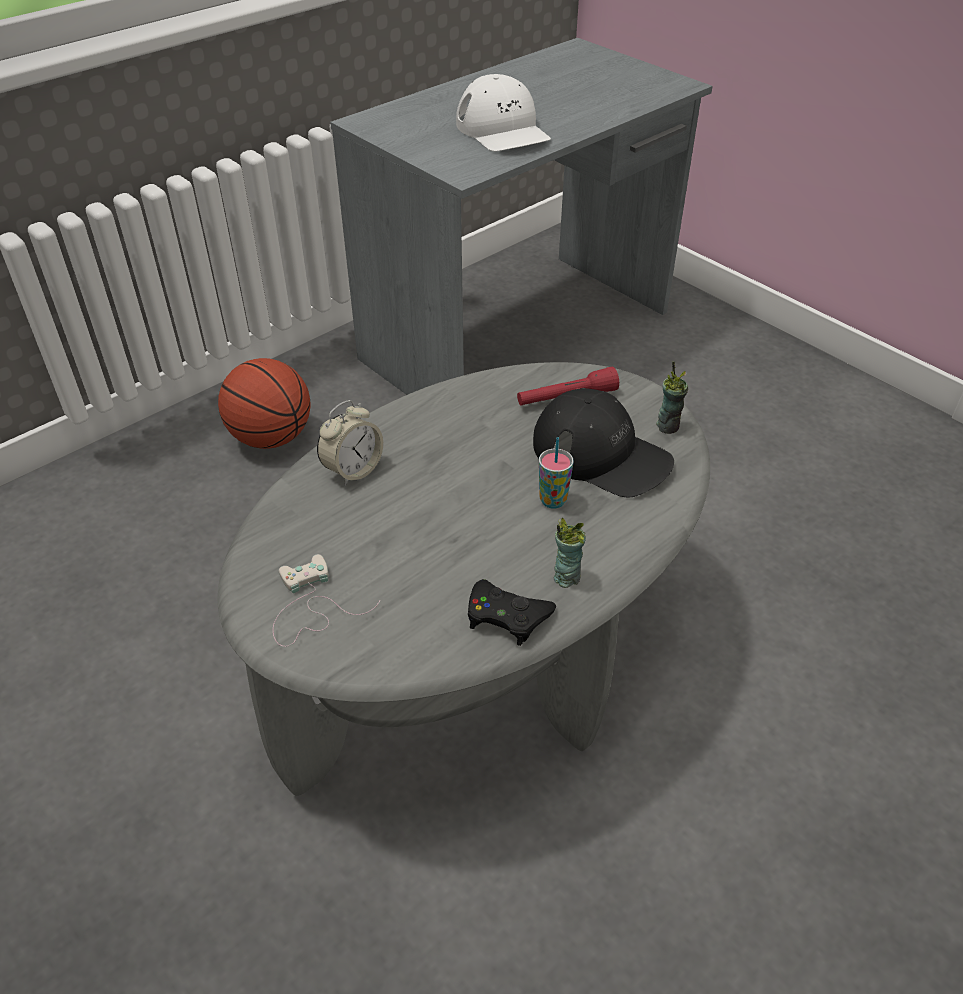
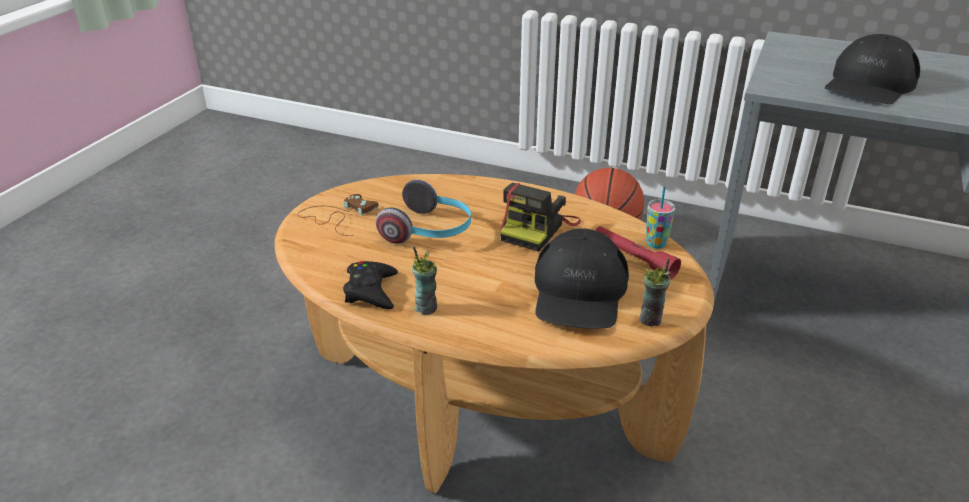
camera: 65 degrees right, 10 degrees down
(310, 606) = (337, 216): white game controller -> brown game controller
(353, 470) = (468, 194): alarm clock -> none
(412, 528) = (429, 231): none -> headphones
(468, 441) = (537, 228): none -> camera
(480, 656) = (484, 404): grey coffee table -> brown coffee table
(503, 130) = (869, 84): white cap -> black cap
(553, 500) = (504, 282): cup -> cup (656, 243)

